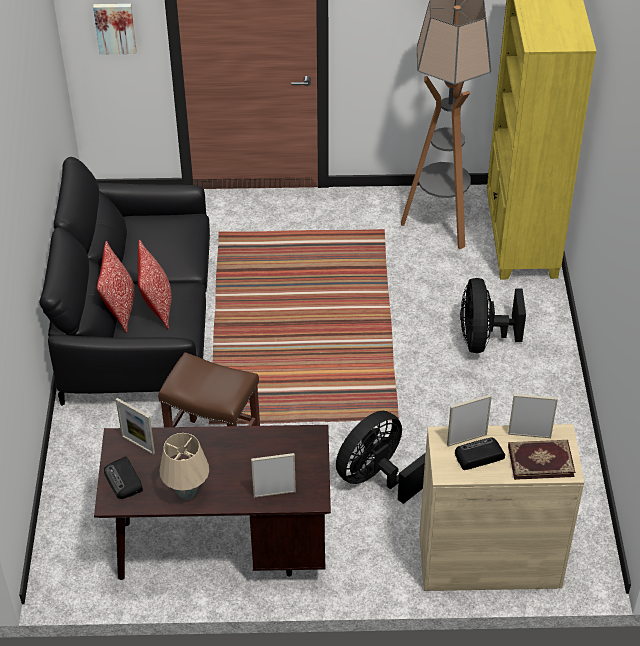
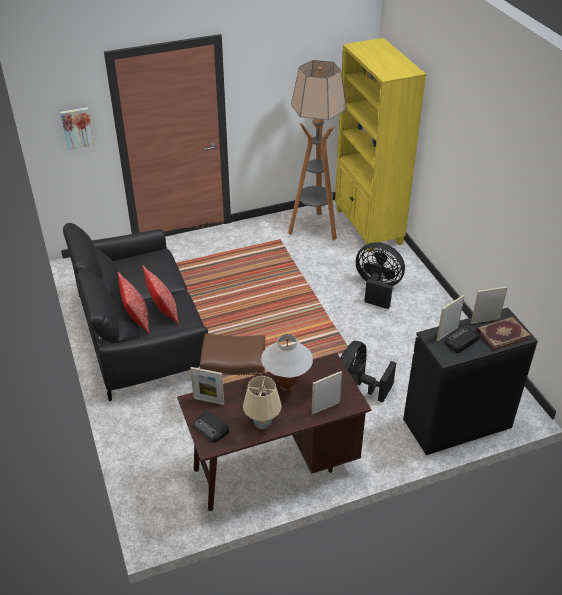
camera: 20 degrees left, 5 degrees down
(240, 453) = (287, 387): none -> white table lamp
(483, 339) = (377, 289): black fan -> black fan turned 135 degrees clockwise
(489, 561) = (457, 423): beige cabinet -> black cabinet

